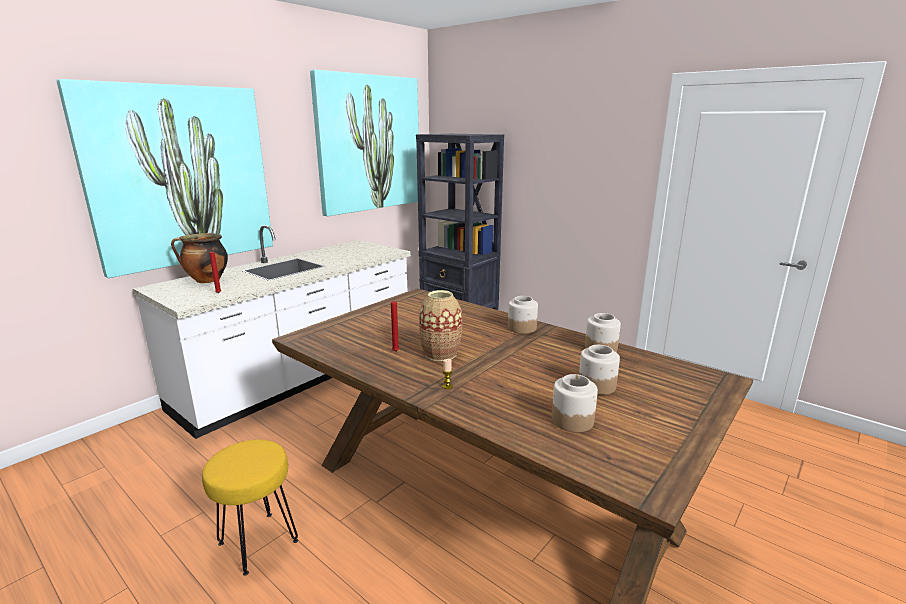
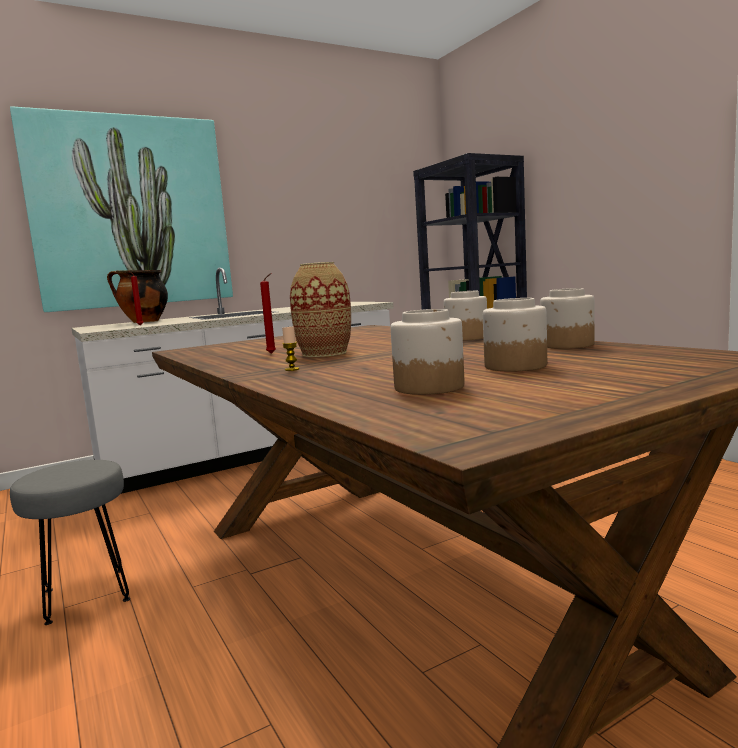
camera: 20 degrees right, 10 degrees down
(257, 542) = (85, 595): yellow stool -> grey stool
(368, 144) = (359, 189): picture -> none

